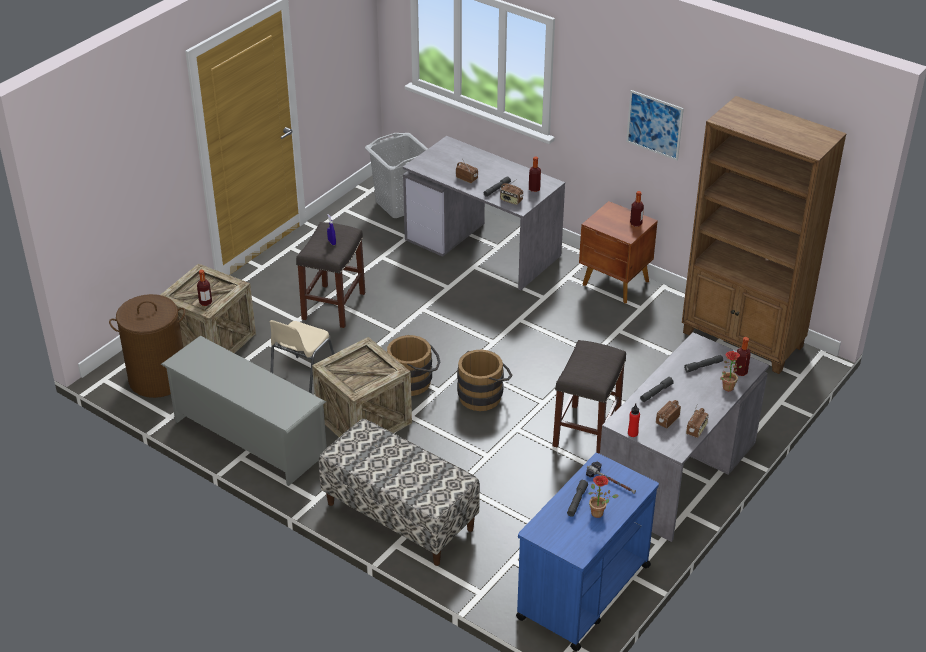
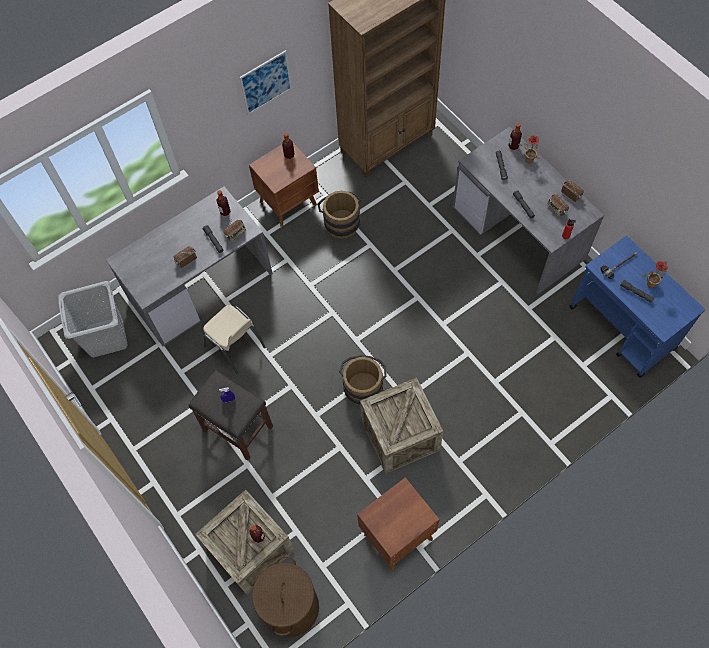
camera: 70 degrees left, 25 degrees up
(248, 438) = (396, 536): grey shoe rack -> brown nightstand
(302, 380) = (334, 476): beige chair -> beige chair (236, 347)
(399, 516) = (520, 434): bench -> none
(483, 395) = (396, 337): brown bucket -> brown bucket (341, 221)
(586, 430) = (458, 276): grey stool -> none

